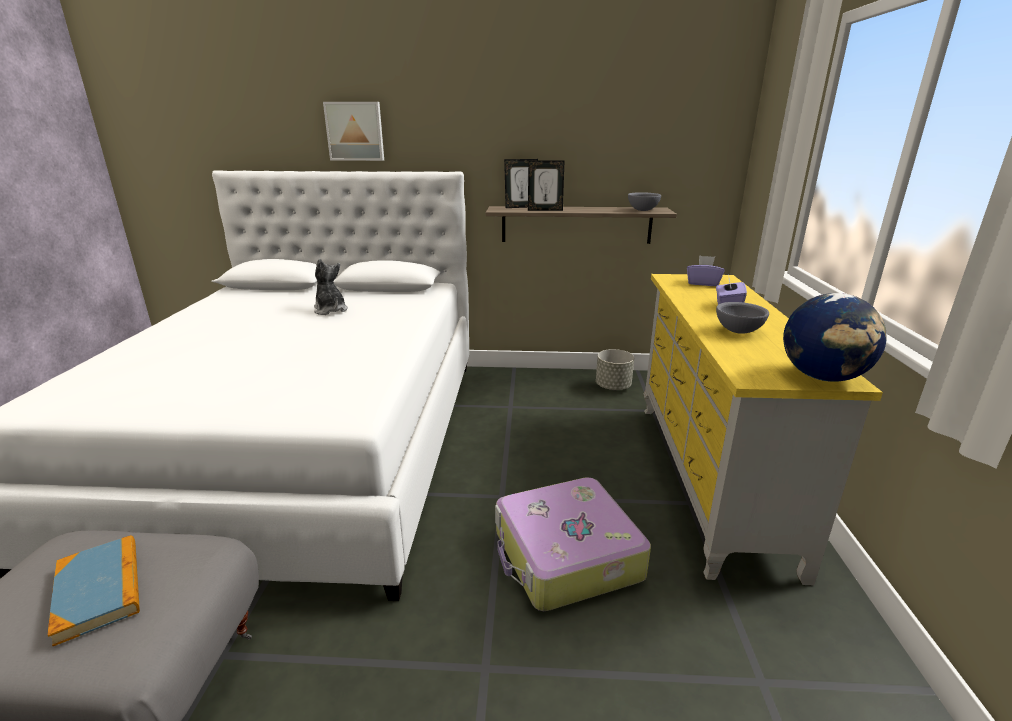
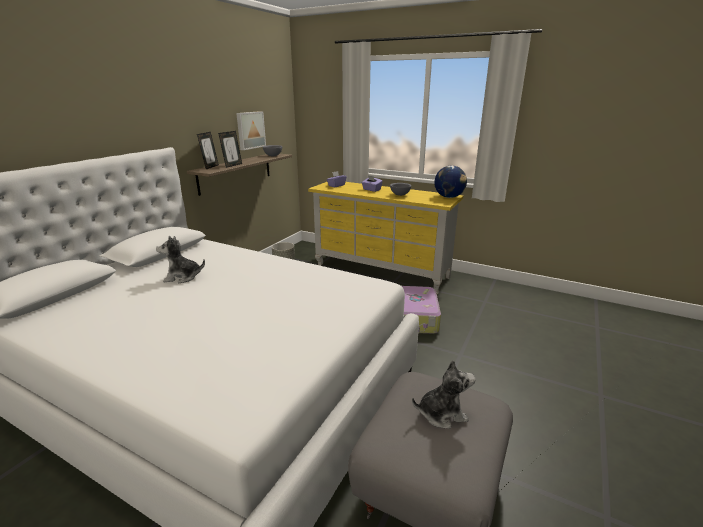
camera: 65 degrees left, 0 degrees up
(99, 590) = (441, 413): book -> plush toy
(355, 131) = (67, 122): picture -> picture (250, 130)

